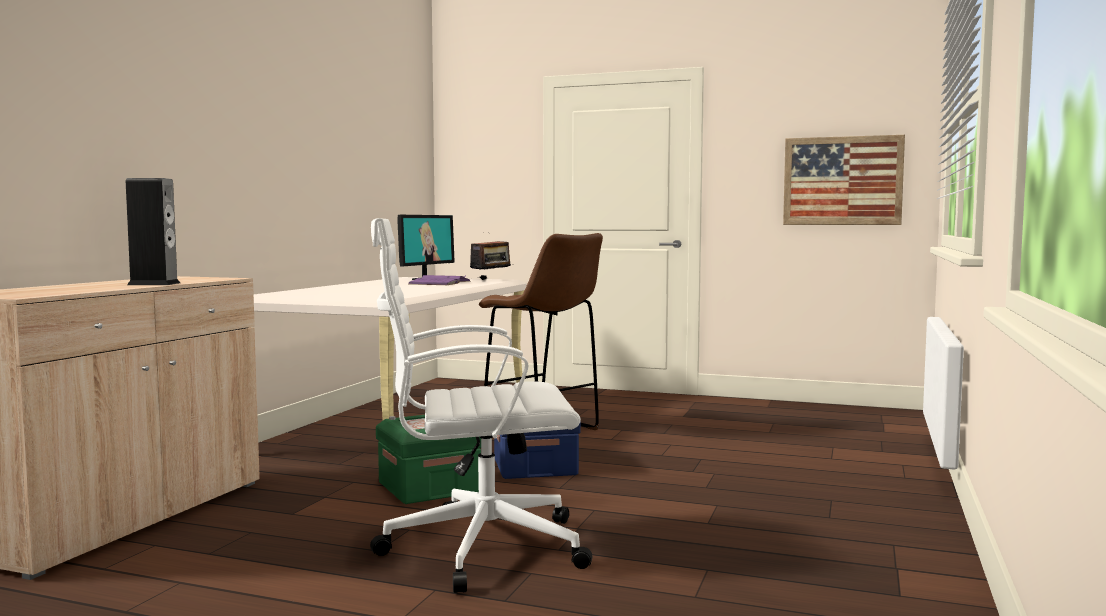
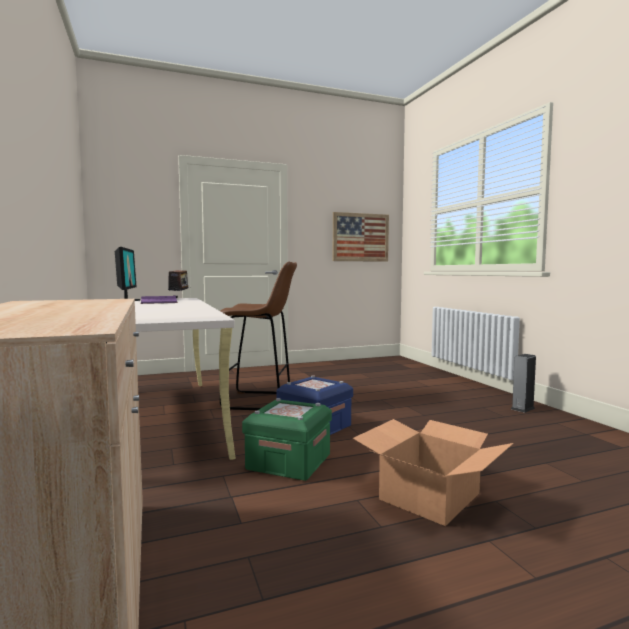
camera: 40 degrees left, 0 degrees up
(154, 284) = (95, 306): speaker -> speaker (522, 408)
(478, 548) = (428, 496): white office chair -> cardboard box

